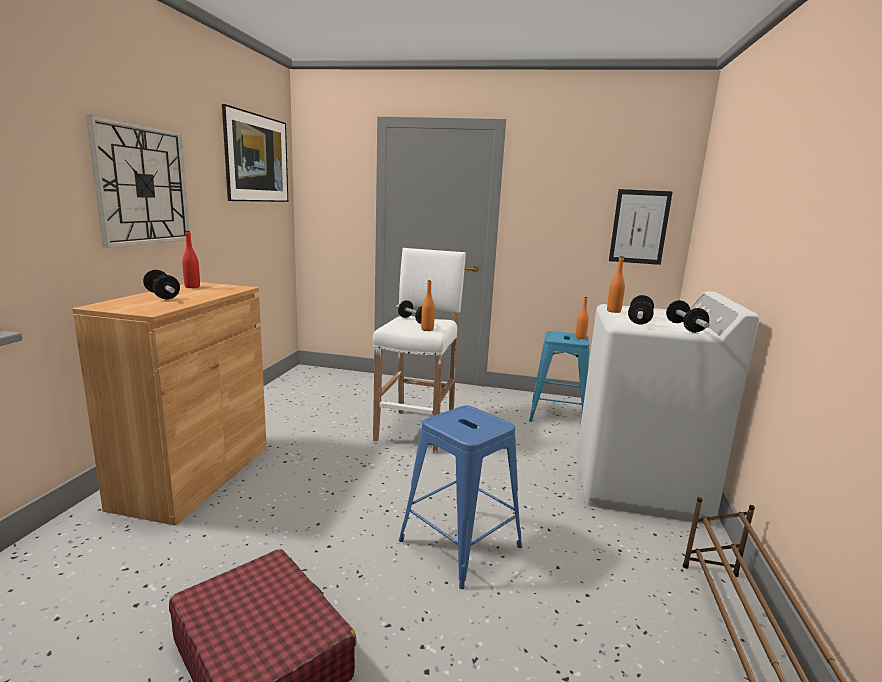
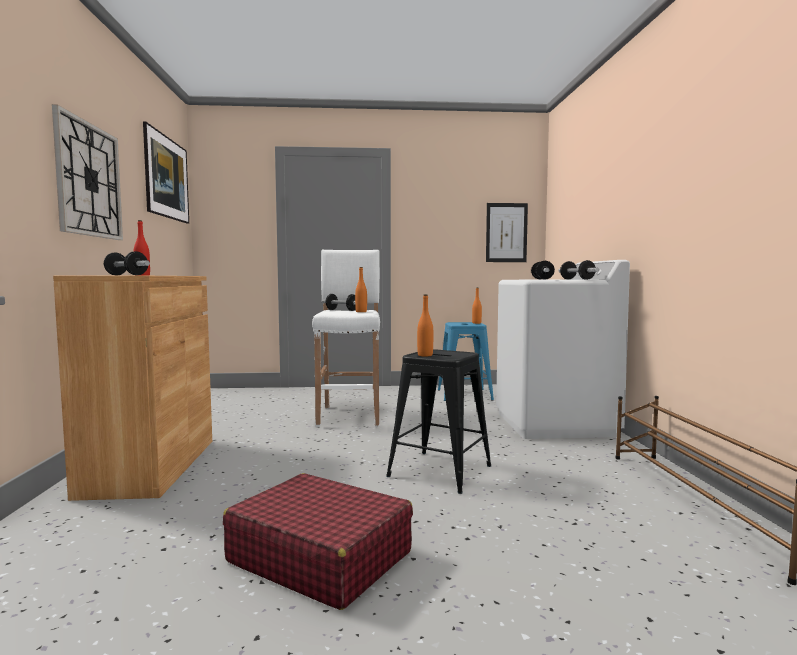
camera: 15 degrees left, 10 degrees down
(459, 543) = (439, 471): blue stool -> black stool
(613, 311) = (517, 279): orange bottle -> orange bottle (425, 355)

